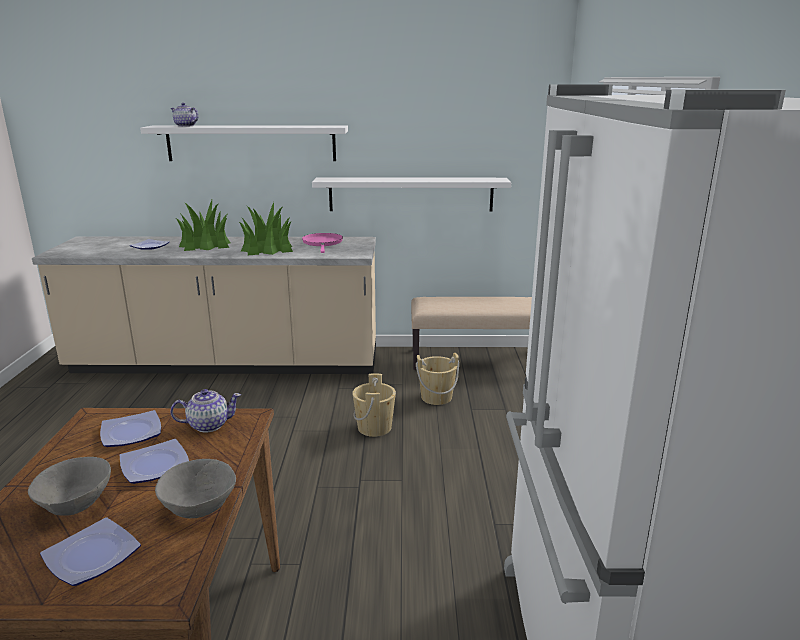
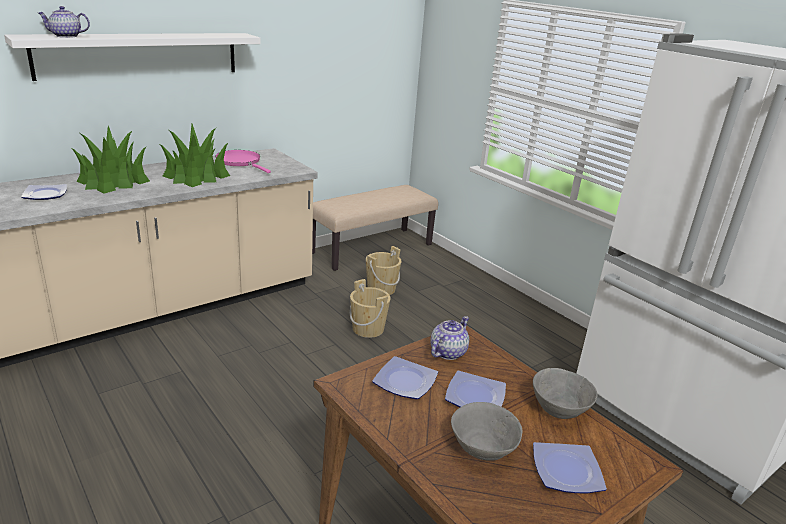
camera: 40 degrees left, 5 degrees up
(411, 194) = (304, 102): white shelf -> none

